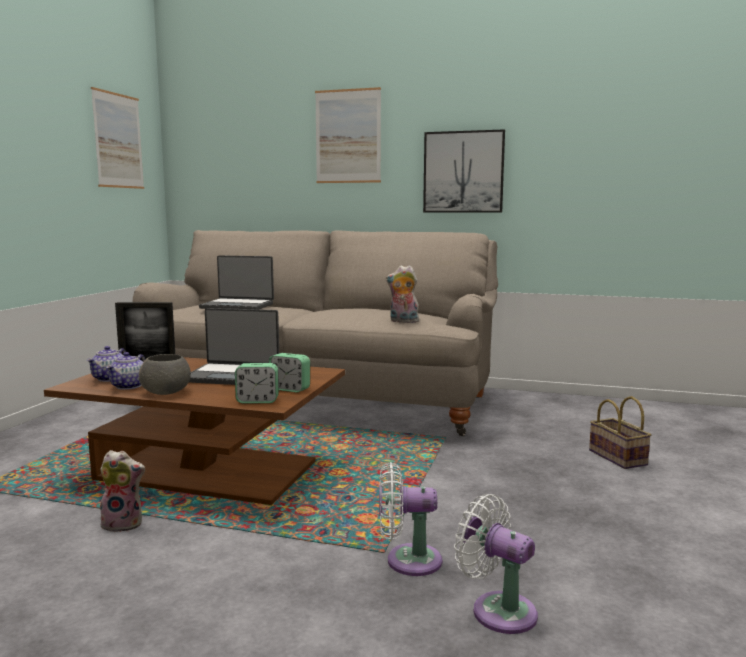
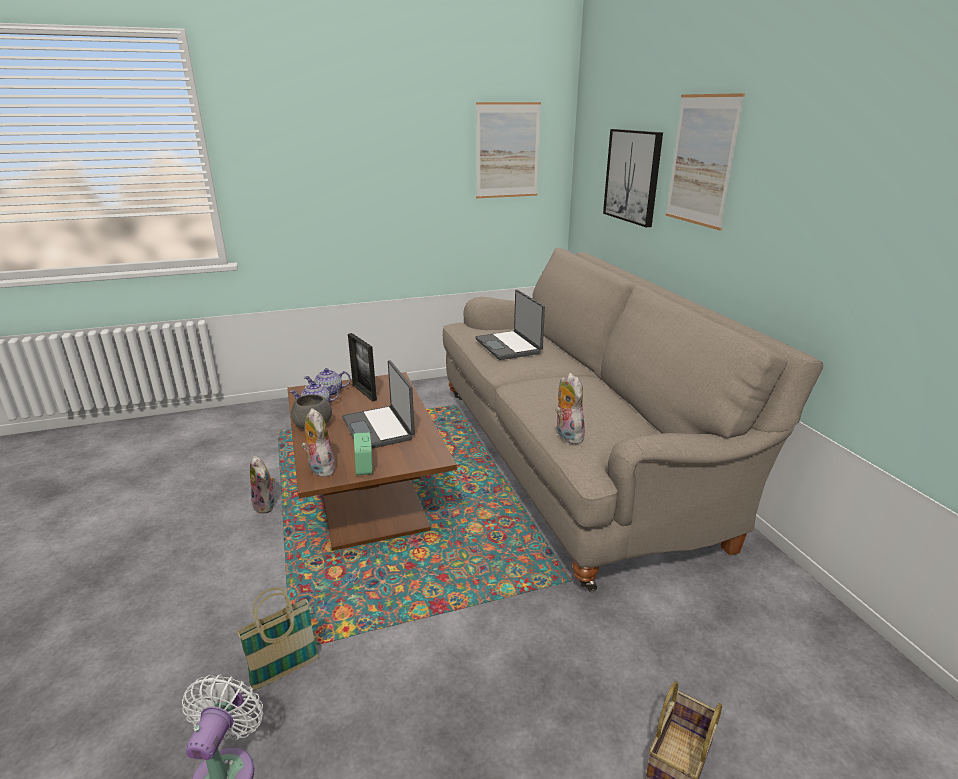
camera: 55 degrees right, 15 degrees up
(257, 401) = (319, 468): alarm clock -> plush toy
(407, 560) = (285, 672): white fan -> basket
(463, 172) = (813, 241): picture -> picture (633, 176)

